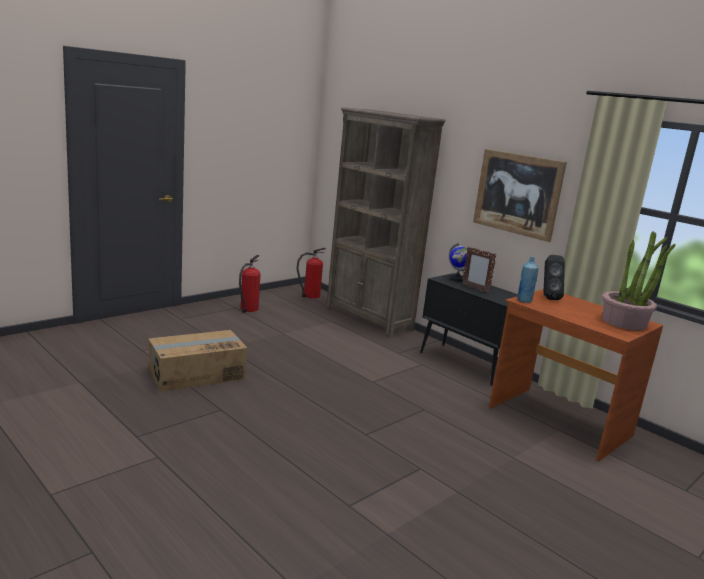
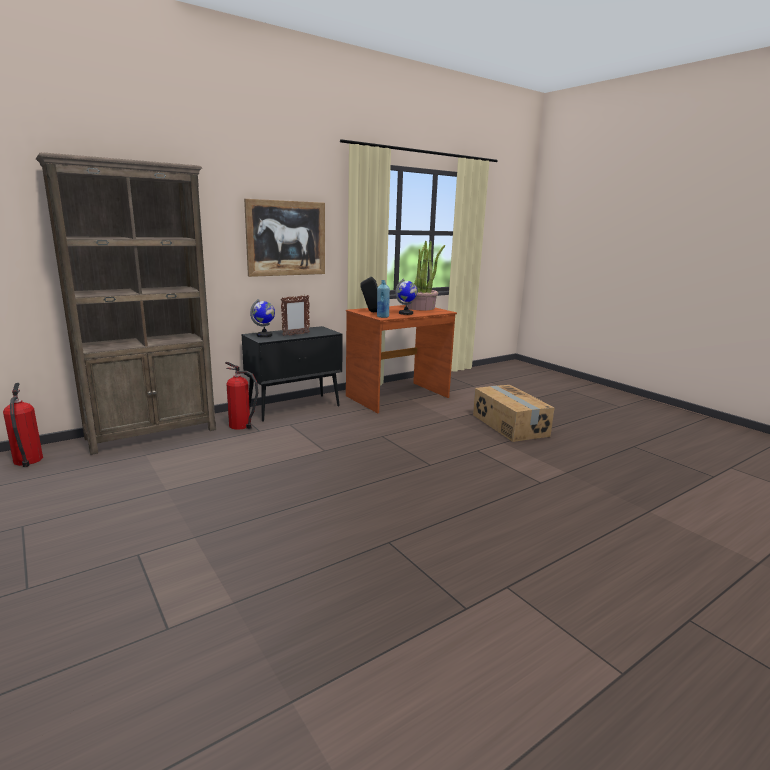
camera: 80 degrees left, 0 degrees up
(196, 374) = (284, 563): cardboard box -> cardboard box (509, 425)
(248, 309) = (40, 514): fire extinguisher -> fire extinguisher (241, 425)
(566, 312) = (406, 313): none -> globe

